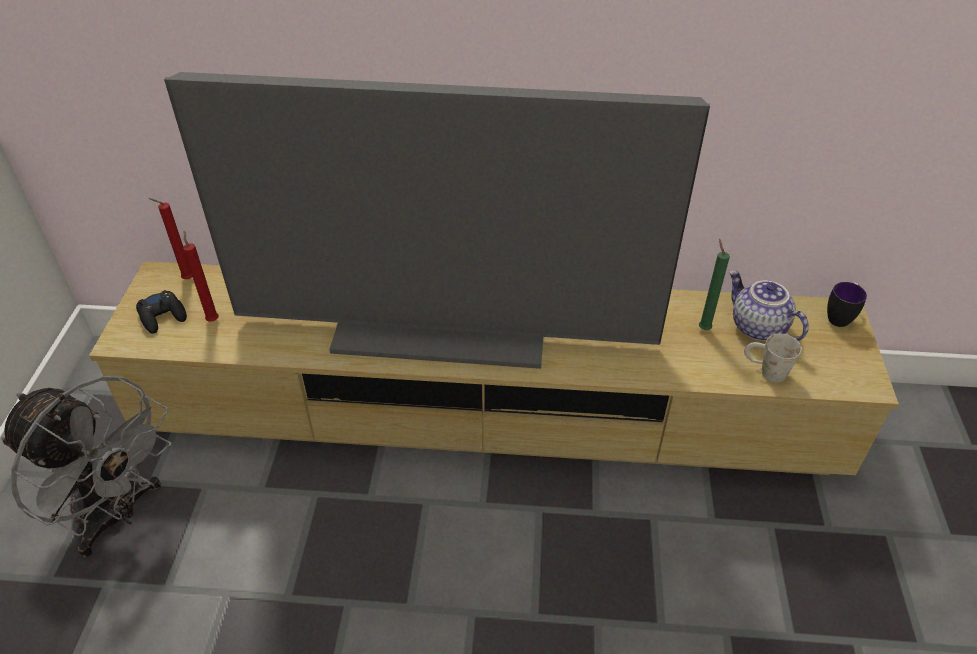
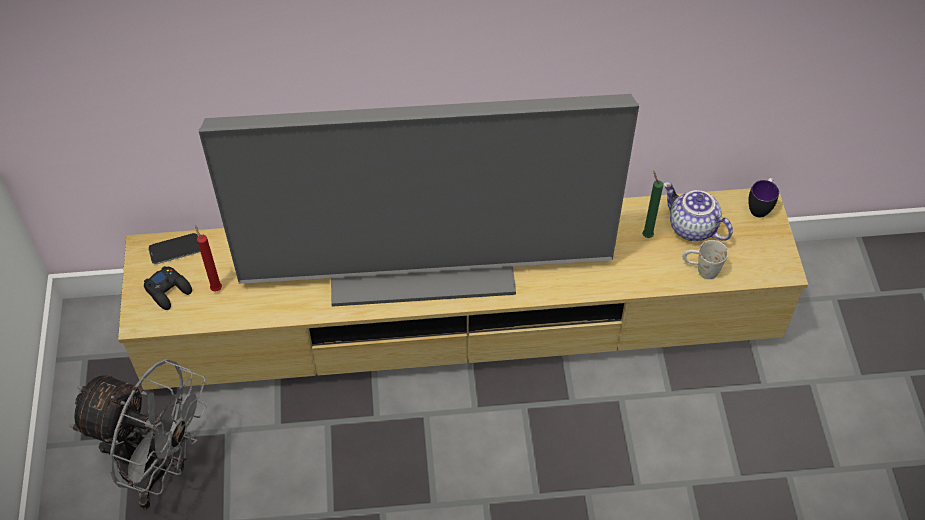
camera: 10 degrees left, 10 degrees up
(186, 279) = (175, 249): red candle -> phone

